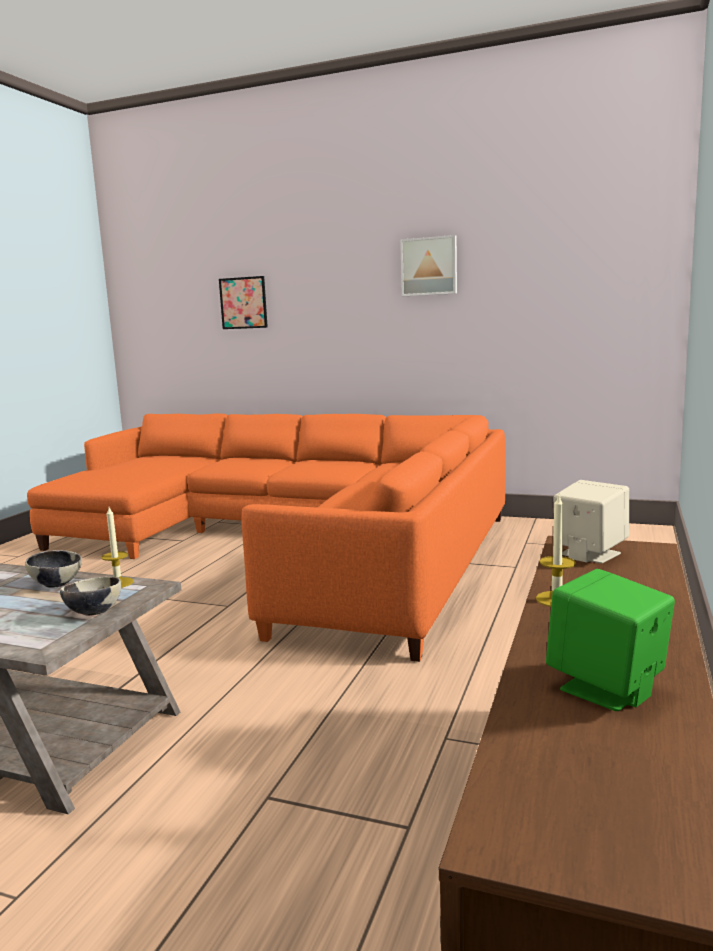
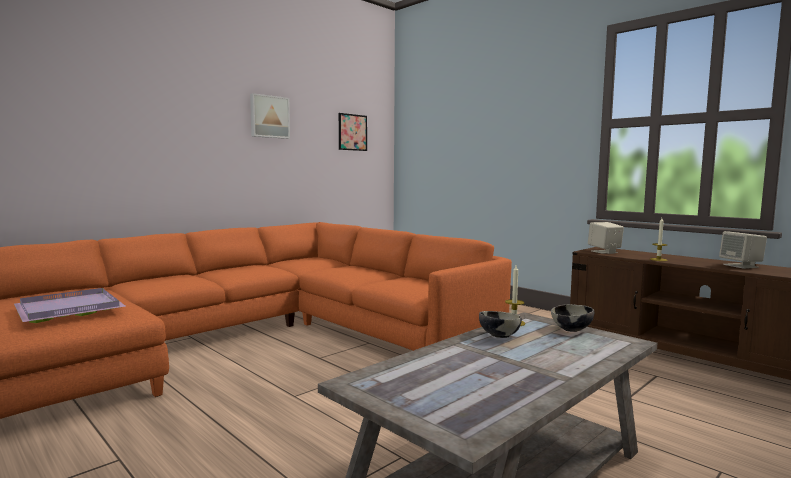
camera: 65 degrees left, 5 degrees down
(124, 470) = (71, 308): none -> purple tray
(243, 303) = (93, 124): picture -> picture (352, 132)
(607, 688) = (741, 266): green speaker -> beige speaker

